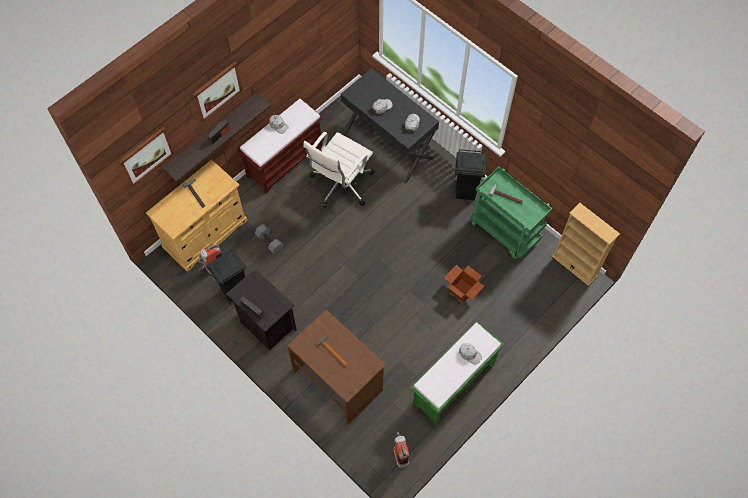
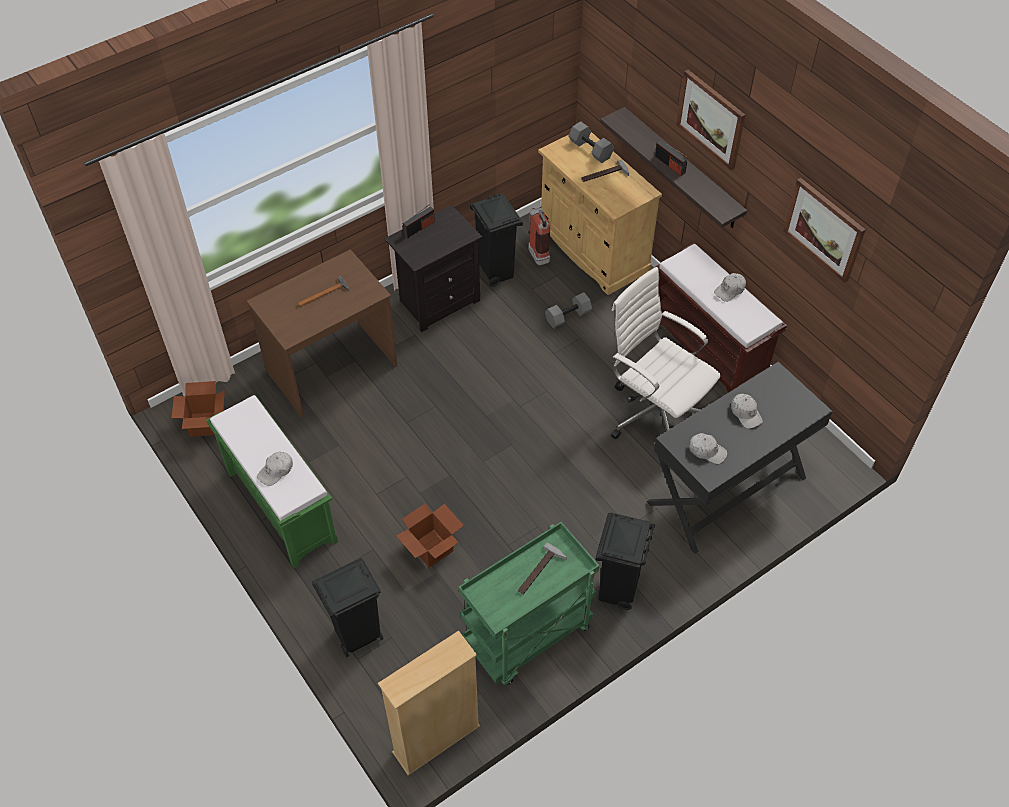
camera: 100 degrees right, 10 degrees down
(146, 156) = (618, 61): picture -> picture (824, 229)
(170, 205) = (591, 149): none -> grey dumbbell
(399, 453) = (205, 424): fire extinguisher -> cardboard box
(528, 318) = (357, 636): none -> black trash can

